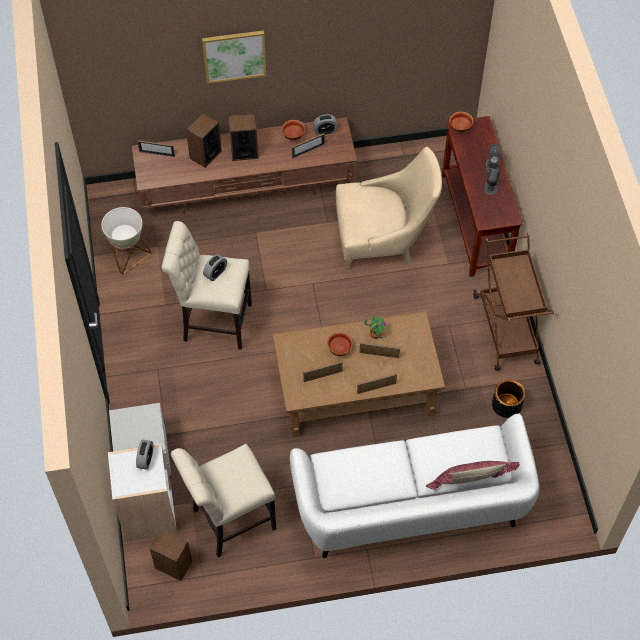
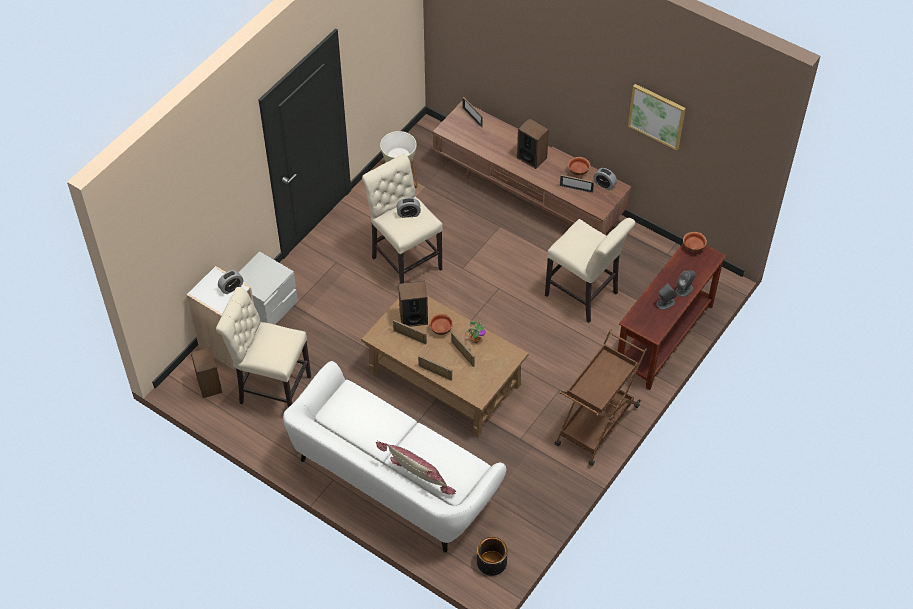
camera: 45 degrees right, 5 degrees down
(205, 155) = (503, 141): speaker -> speaker (413, 317)
(234, 55) = (552, 70): picture -> picture (657, 116)
(383, 237) = (584, 296): beige armchair -> beige stool
(506, 405) = (536, 473): black planter -> black planter (492, 562)

